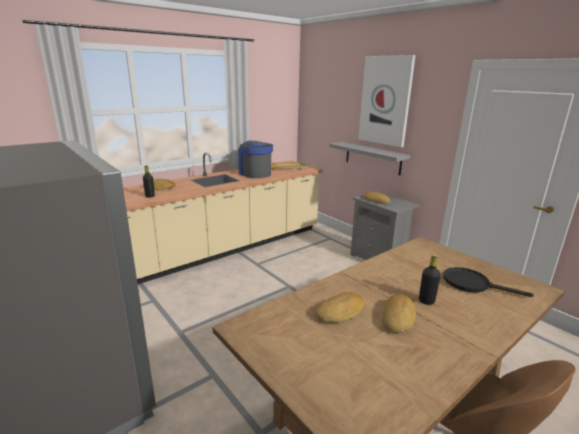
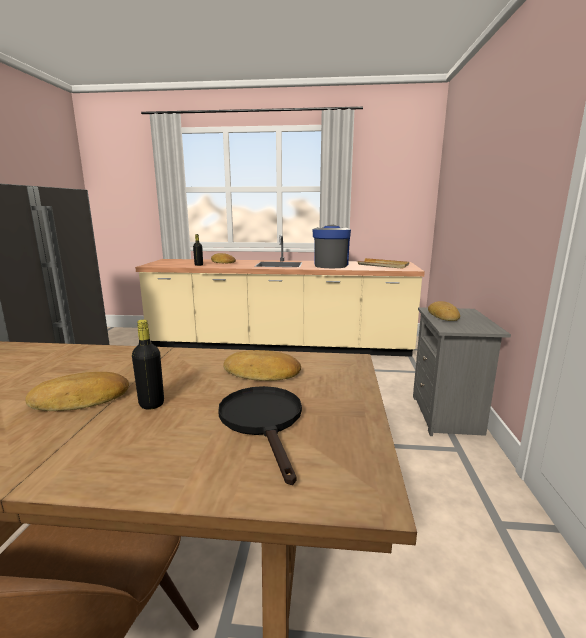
camera: 45 degrees right, 5 degrees down
(341, 312) = (66, 371): bread -> bread (262, 373)
(372, 158) = (478, 254): grey shelf -> none
(385, 101) = (497, 157): picture -> none

